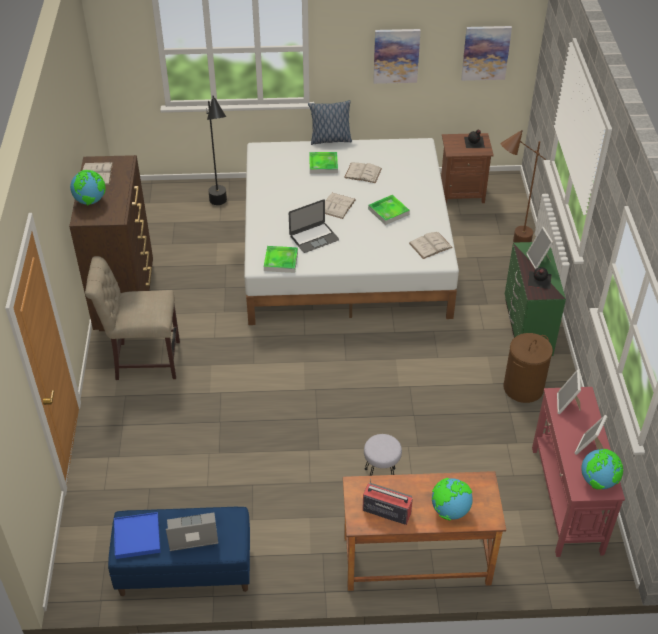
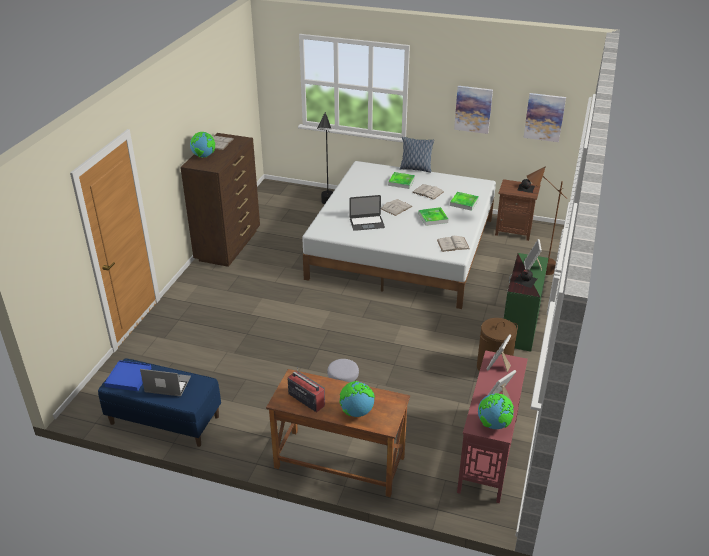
camera: 20 degrees right, 10 degrees down
(143, 360) = (217, 284): beige chair -> none
(281, 261) = (333, 232): tray -> tray (464, 203)

